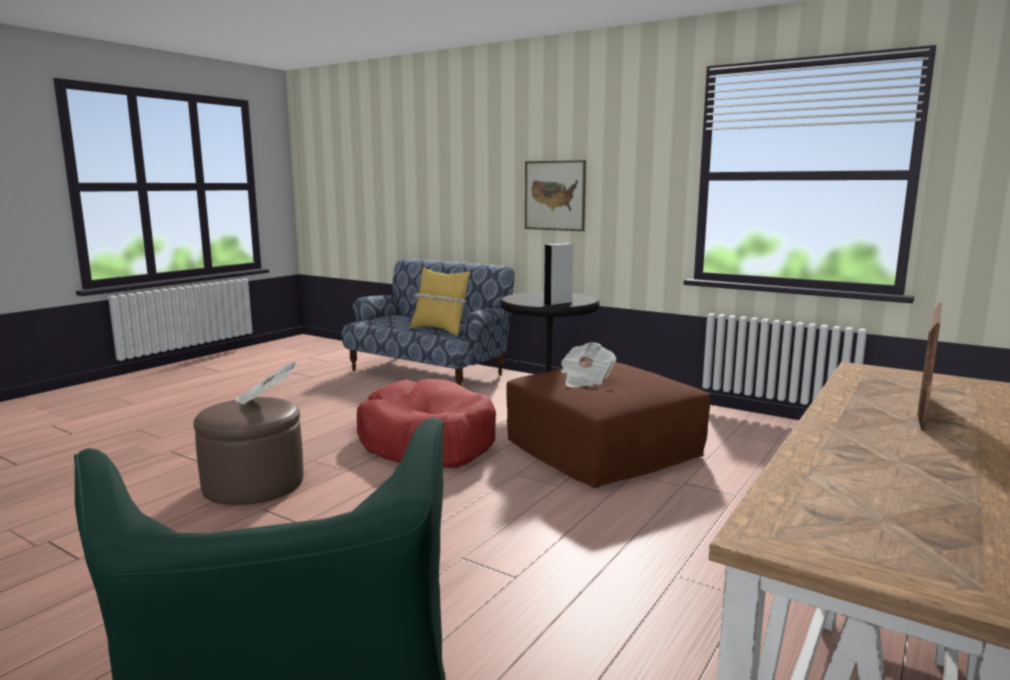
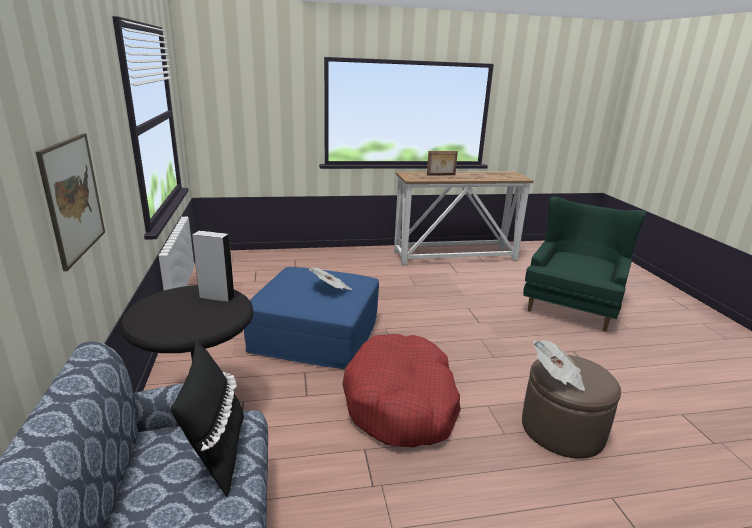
camera: 135 degrees left, 10 degrees up
(440, 330) = (217, 453): yellow pillow -> black pillow
(602, 449) = (316, 334): brown ottoman -> blue ottoman

